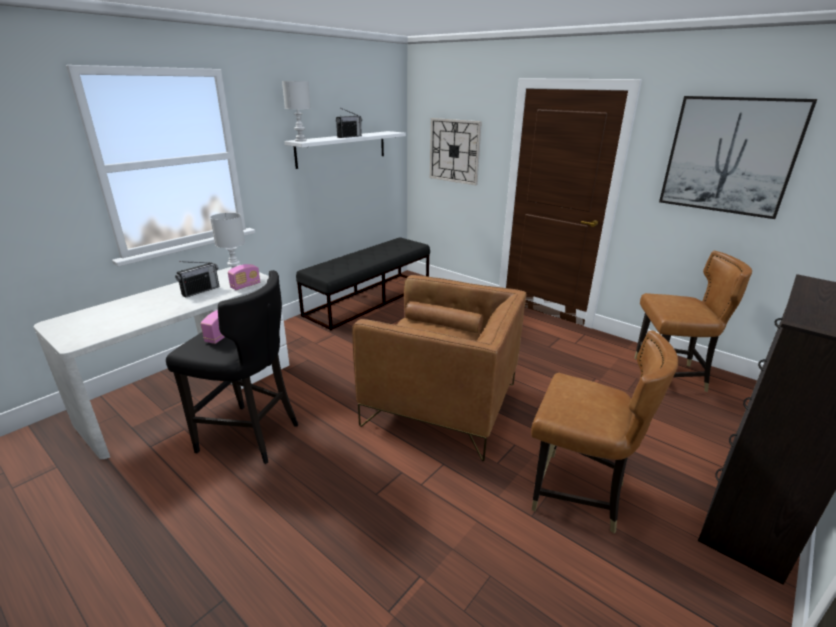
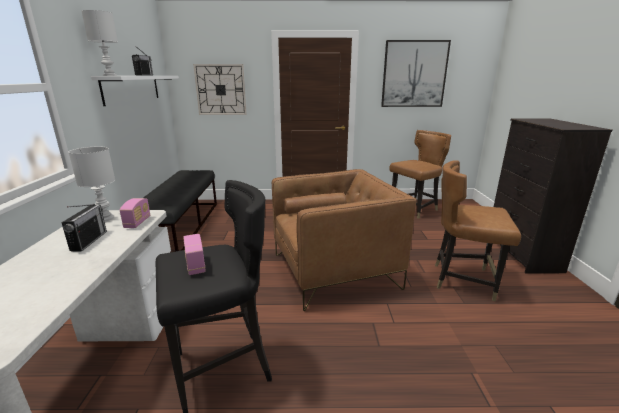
camera: 40 degrees left, 5 degrees down
(577, 493) = (463, 280): brown chair -> brown chair turned 150 degrees counterclockwise

